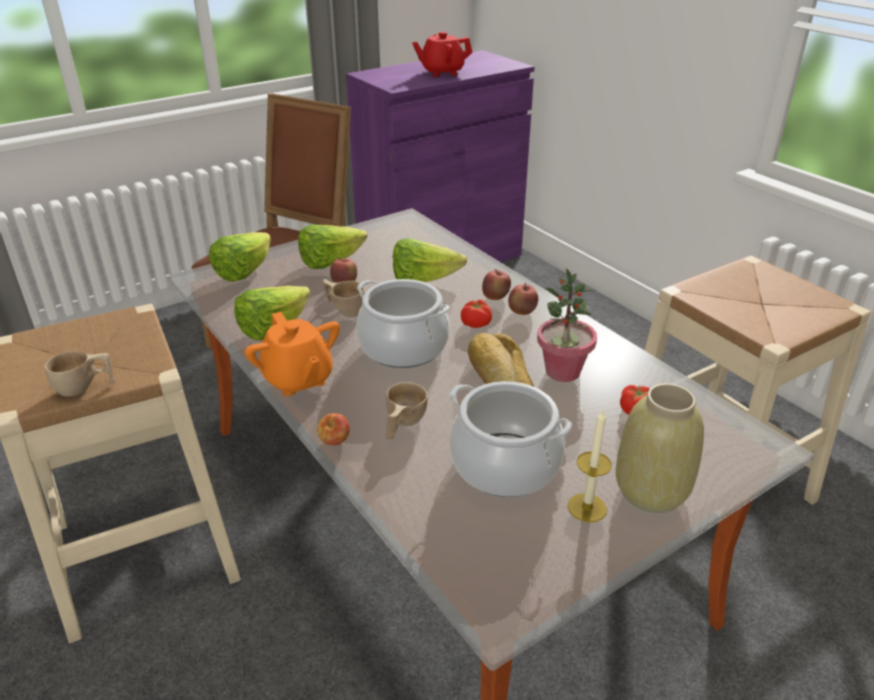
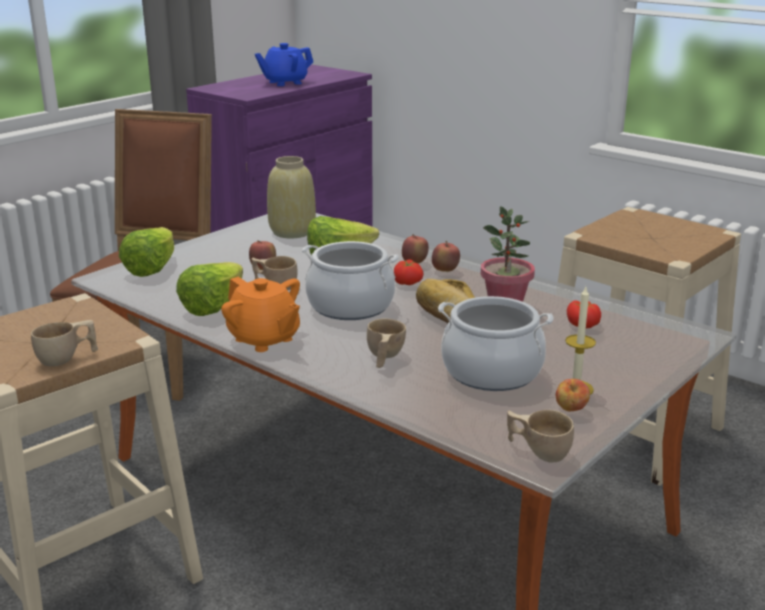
camera: 15 degrees left, 10 degrees down
(330, 262) = (237, 253): lettuce -> none
(335, 442) = (329, 377): apple -> apple (571, 410)
(442, 72) = (285, 83): red teapot -> blue teapot
(501, 597) = (538, 451): none -> beige cup
(651, 491) = (622, 371): beige vase -> beige vase (292, 232)

